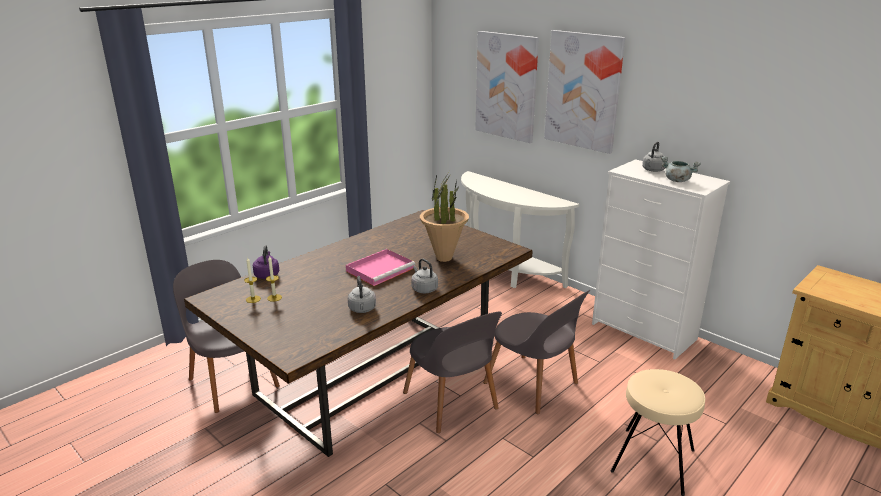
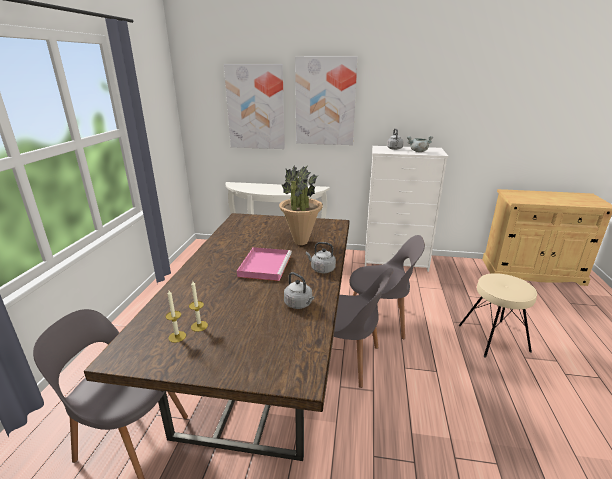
camera: 35 degrees left, 0 degrees up
(267, 274) = (160, 306): purple kettle -> none

